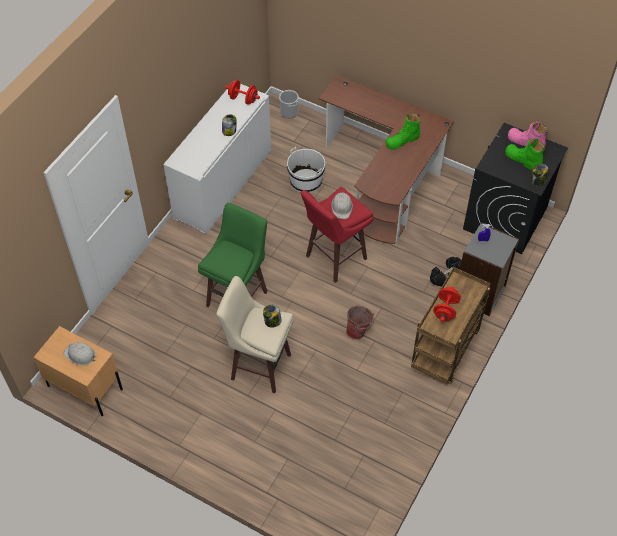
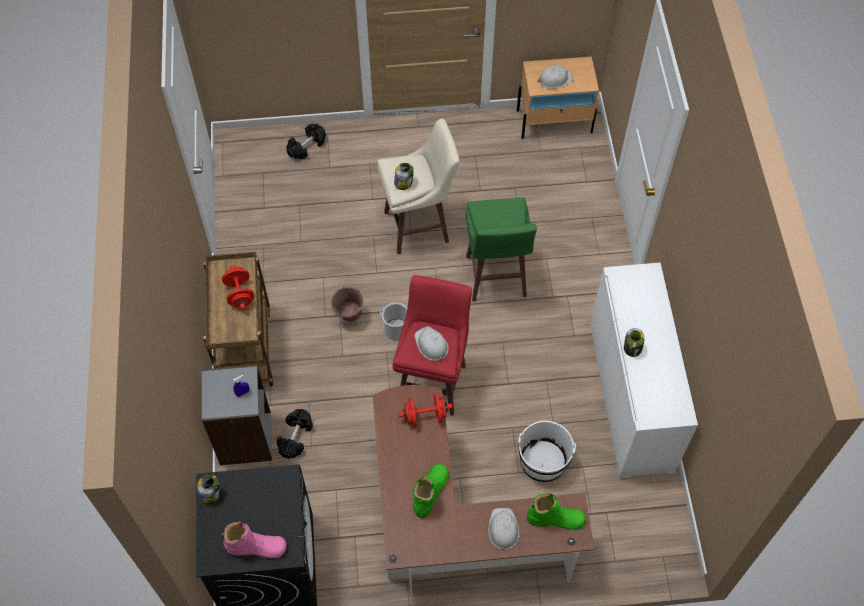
camera: 145 degrees right, 5 degrees up
(243, 99) = (660, 403): red dumbbell -> red dumbbell (425, 416)
(289, 112) = (651, 556): bucket -> bucket (396, 329)
(292, 490) = (307, 147): none -> black dumbbell
(376, 105) = (503, 529): none -> white hard hat
(523, 160) = (246, 516): green boot -> green boot (555, 519)

